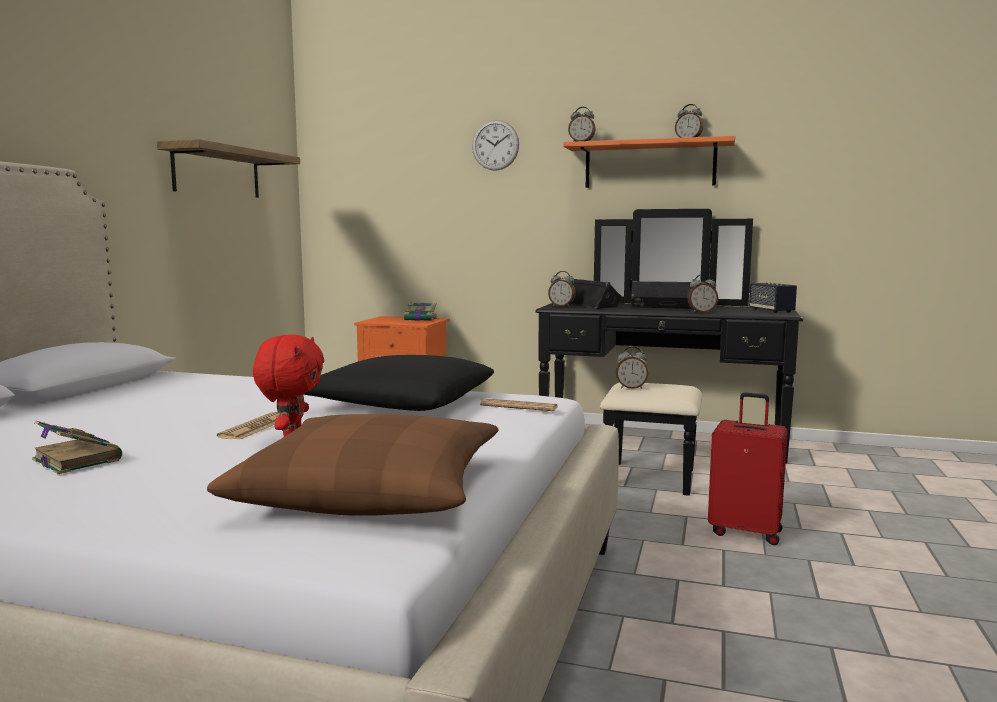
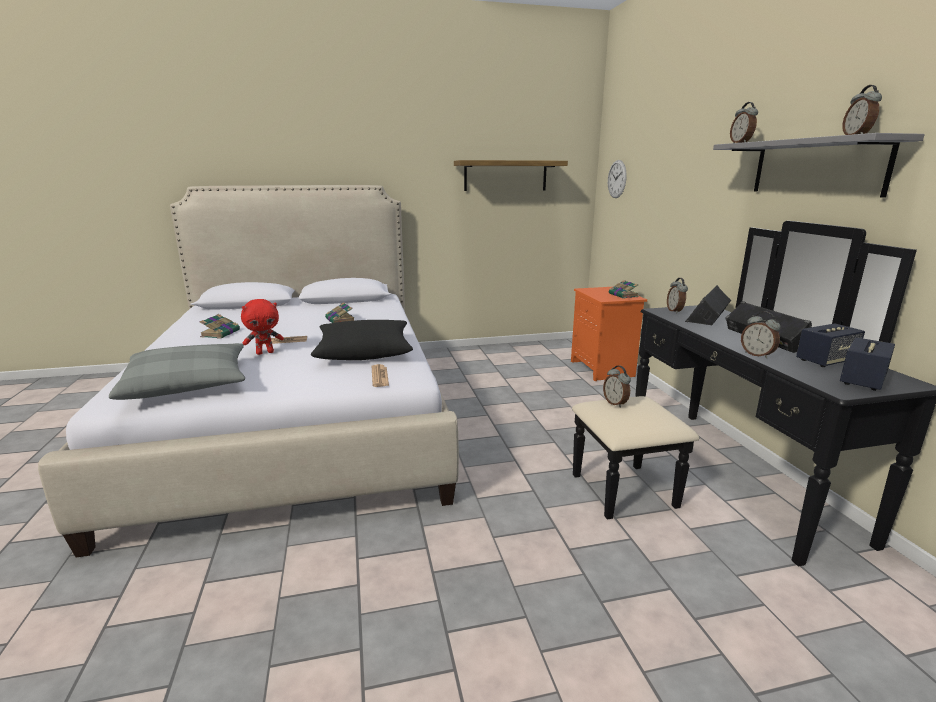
camera: 60 degrees right, 10 degrees up
(212, 398) = (340, 320): none -> book
(372, 489) = (187, 384): brown pillow -> grey pillow
(495, 145) = (697, 144): wall clock -> wall clock (617, 179)
(649, 165) = (817, 167): orange shelf -> grey shelf
(728, 309) = (825, 361): none -> speaker
(745, 532) = (554, 566): red suitcase -> none

